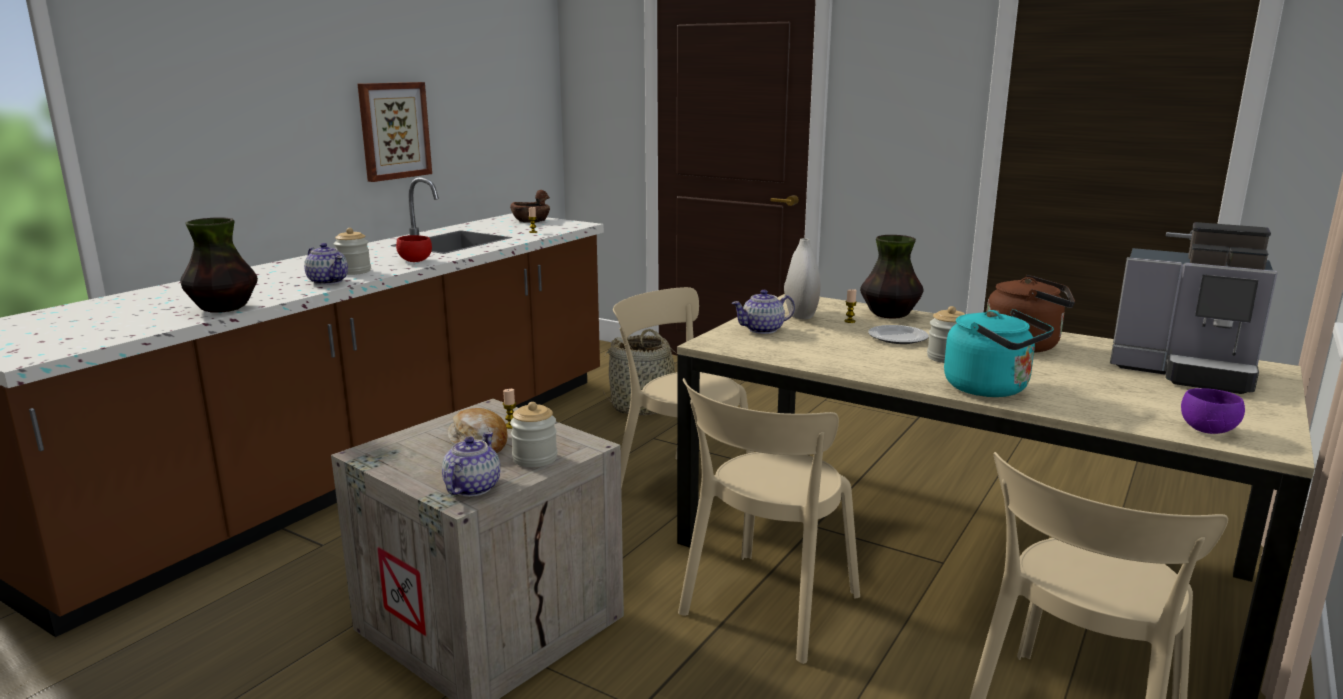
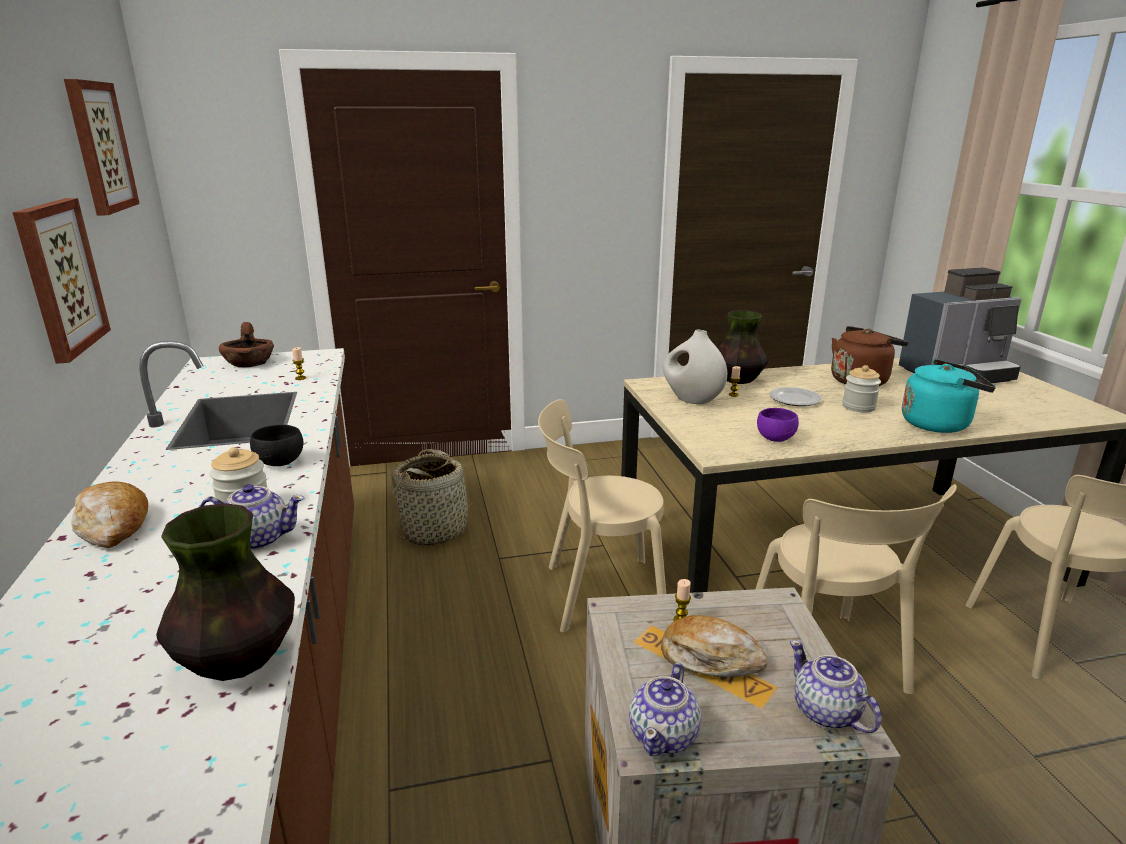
camera: 45 degrees left, 5 degrees up
(301, 263) = (113, 525): none -> bread
(416, 261) = (282, 462): red bowl -> black bowl
(478, 52) = (99, 147): none -> picture
(535, 458) = (783, 643): jar -> none
(763, 330) = (710, 424): teapot -> teapot (664, 735)
(1206, 429) = (1062, 412): purple bowl -> purple bowl (774, 438)

